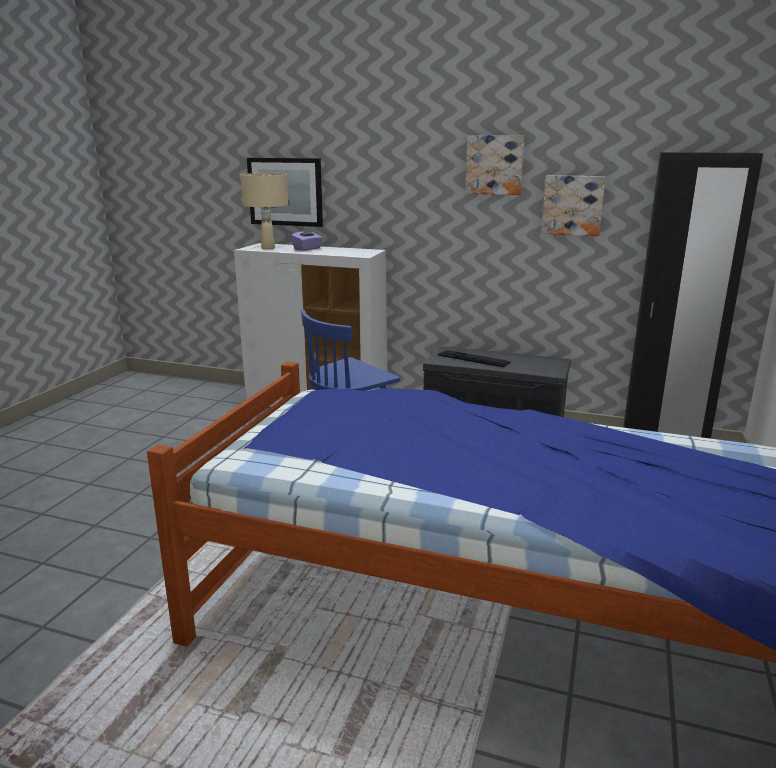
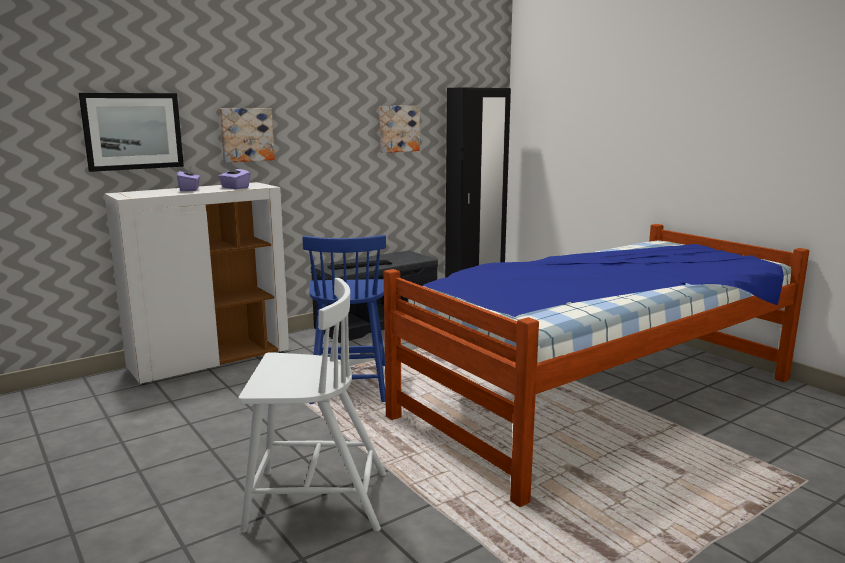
camera: 55 degrees left, 5 degrees down
(126, 535) = (314, 500): none -> white chair
(268, 248) = (147, 194): beige table lamp -> none
(339, 252) = (234, 188): none -> purple tissue box
(495, 165) = (342, 98): picture -> picture (246, 134)

